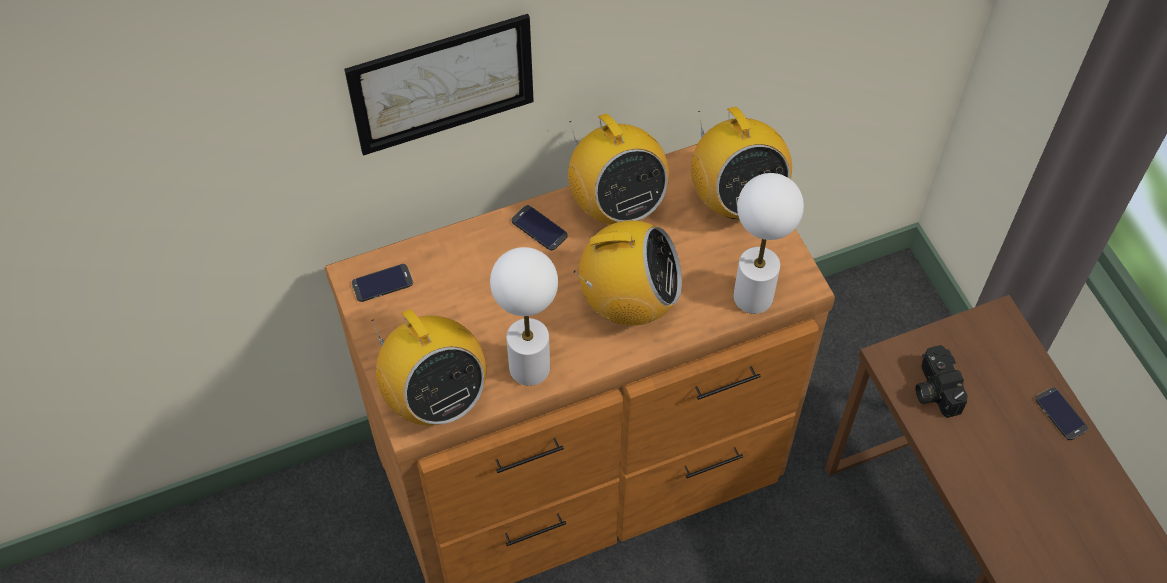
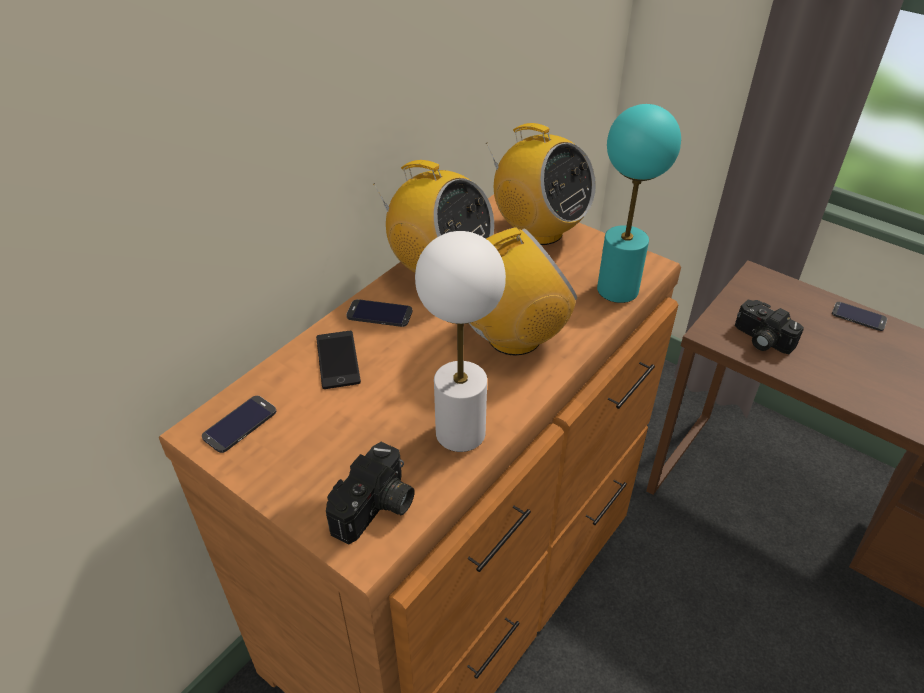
camera: 30 degrees left, 15 degrees down
(435, 397) = (376, 509): radio -> camera
(442, 84) = (242, 127): picture -> none
(481, 259) = (338, 360): none -> phone
(753, 296) = (617, 289): white table lamp -> turquoise table lamp

